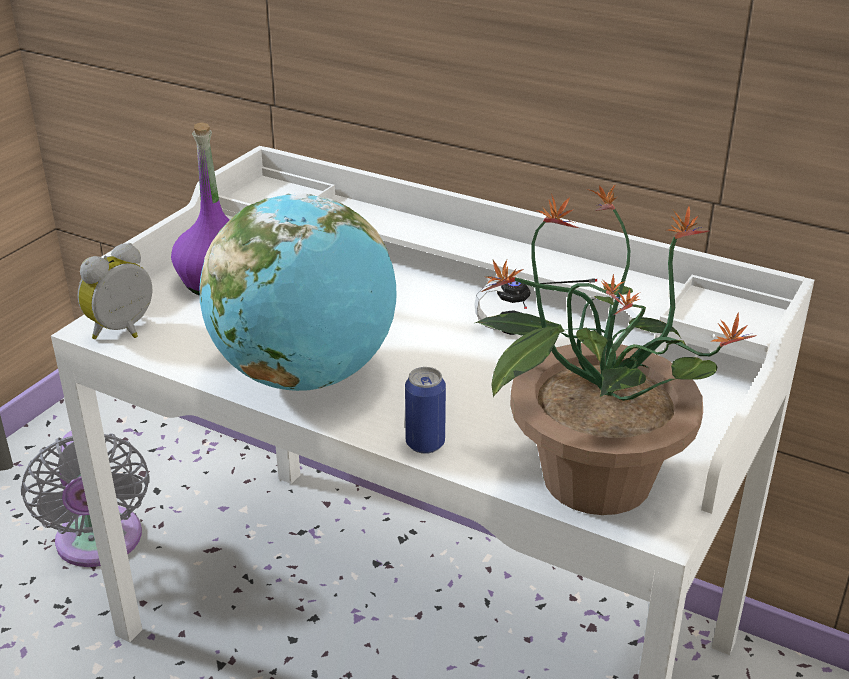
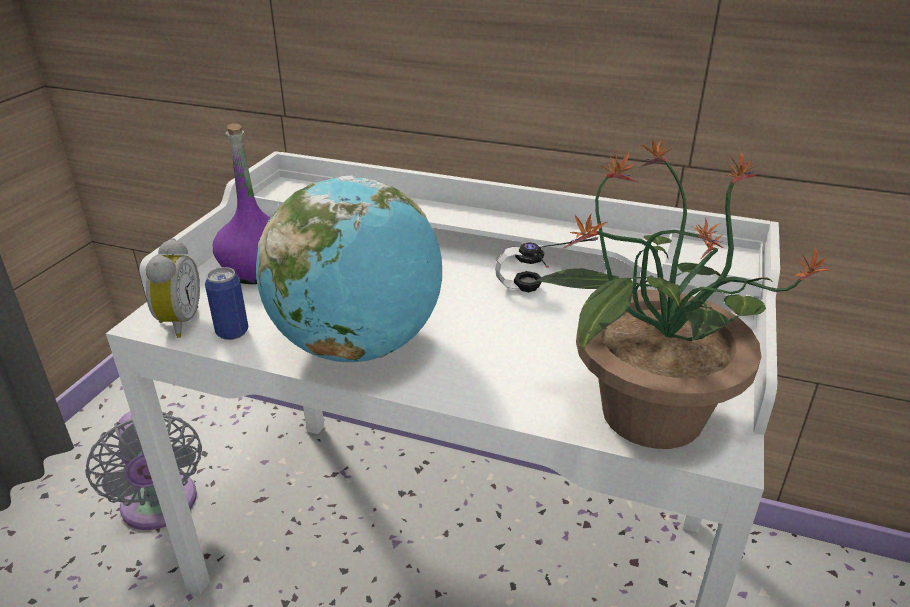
camera: 10 degrees left, 0 degrees up
(124, 331) = (178, 322): alarm clock -> alarm clock turned 150 degrees clockwise
(425, 443) = (487, 398): can -> can (232, 332)

